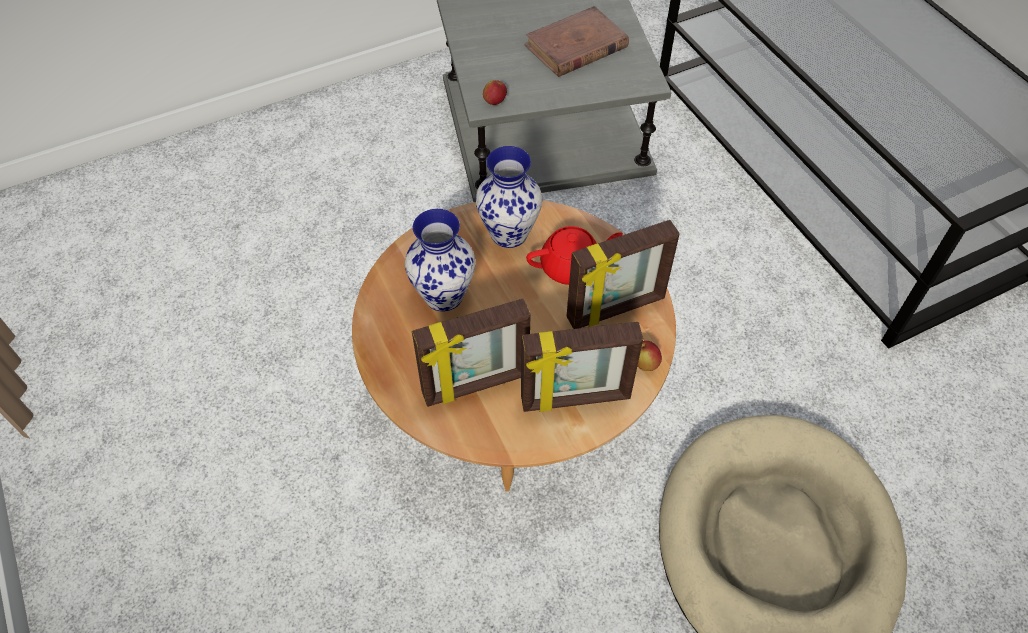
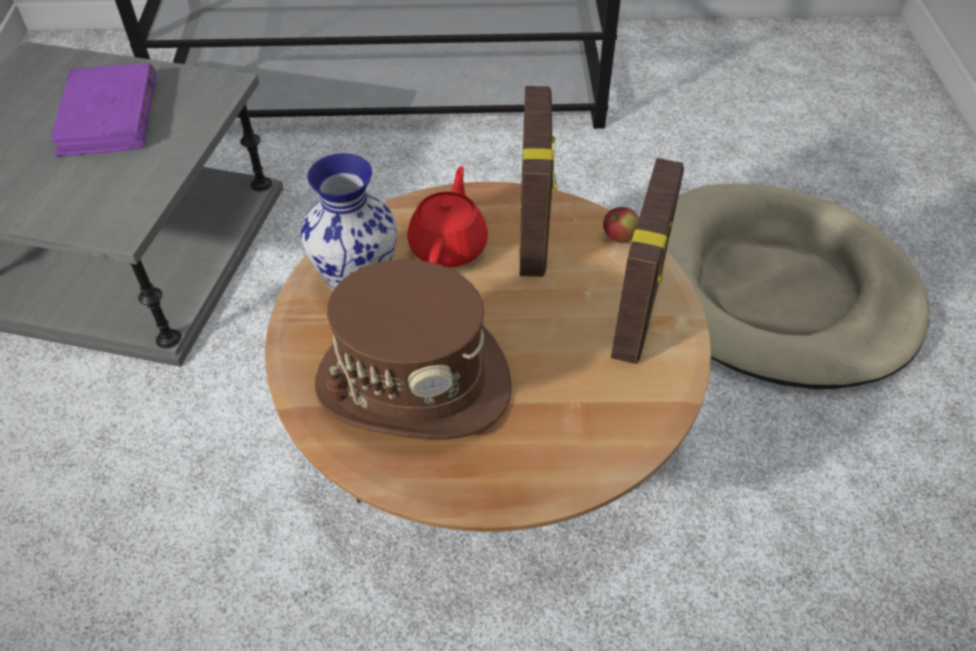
camera: 65 degrees left, 5 degrees down
(444, 296) = (414, 383): vase -> brown hat
(476, 386) = (574, 398): picture frame -> none
(495, 101) = (124, 218): apple -> none
(576, 47) = (109, 116): brown book -> purple book

